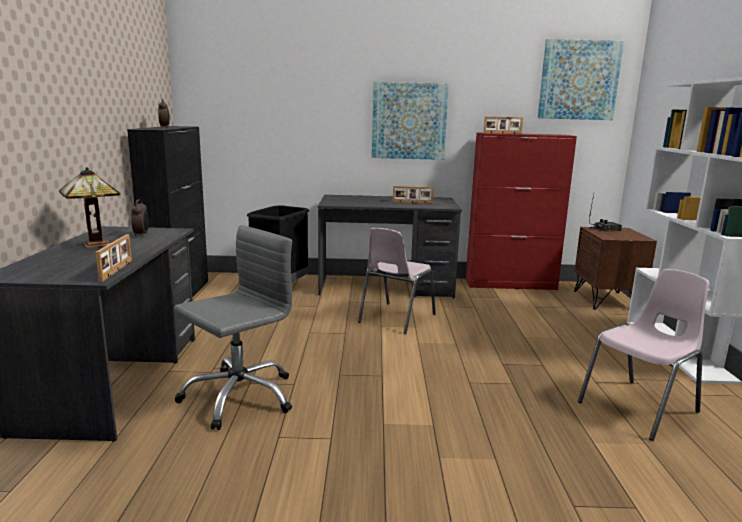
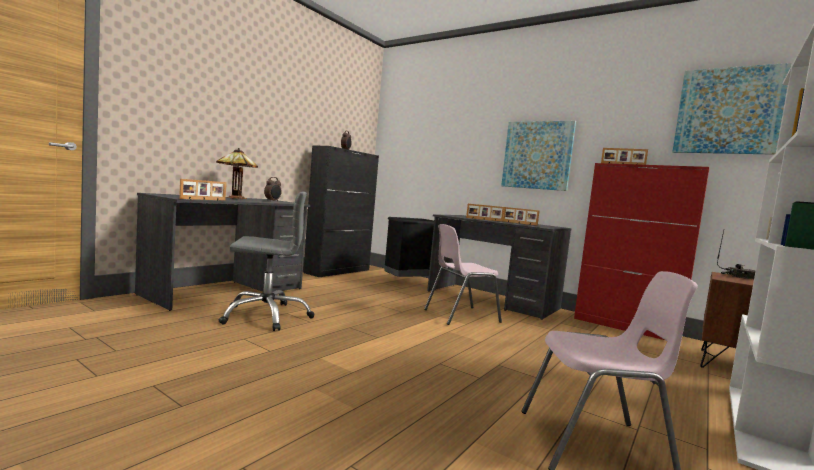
camera: 35 degrees right, 10 degrees down
(377, 204) = (484, 219): none -> picture frame

